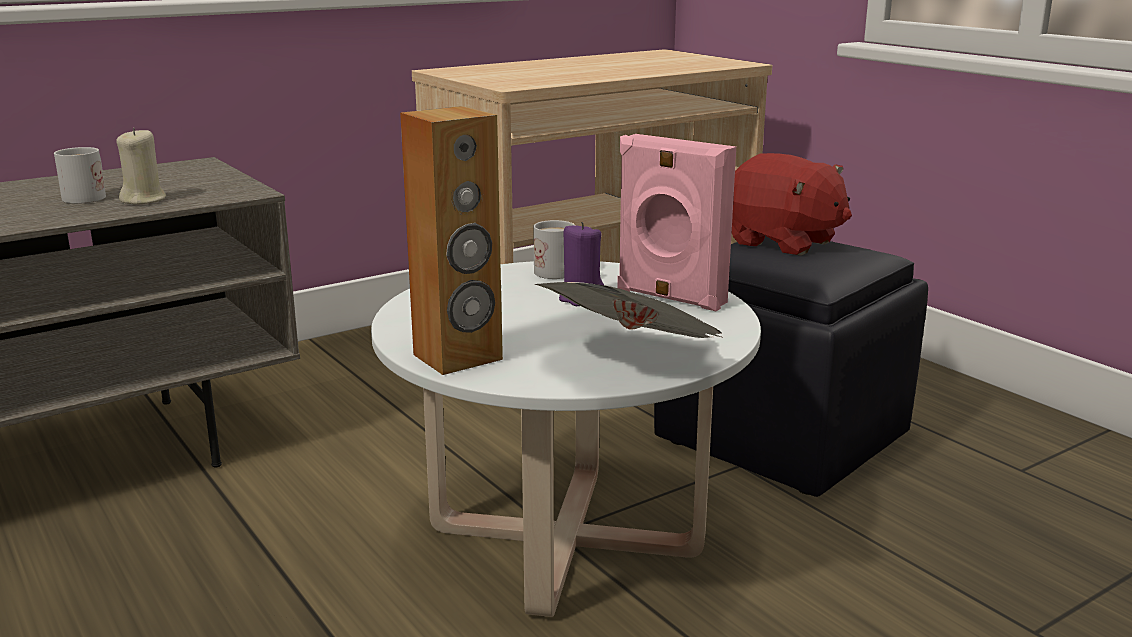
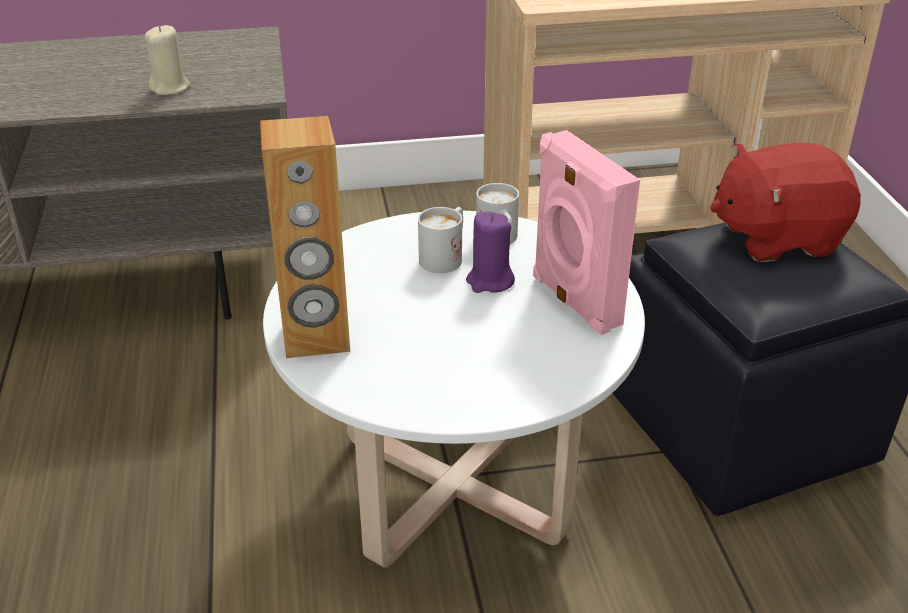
camera: 25 degrees right, 15 degrees up
(89, 196) = (134, 73): white mug -> white mug (445, 256)
(636, 361) = (462, 388): newspaper -> none
(782, 242) = (776, 237): red plush toy -> red plush toy turned 105 degrees clockwise

